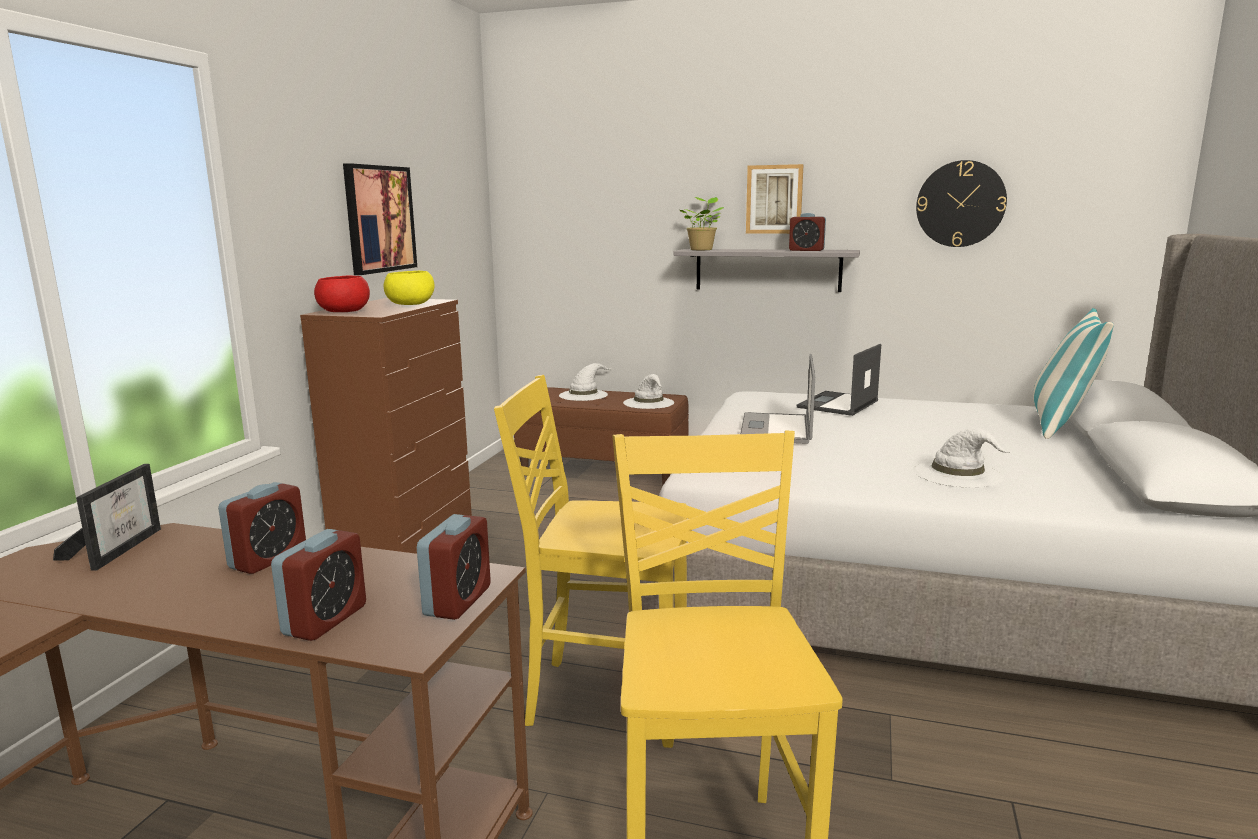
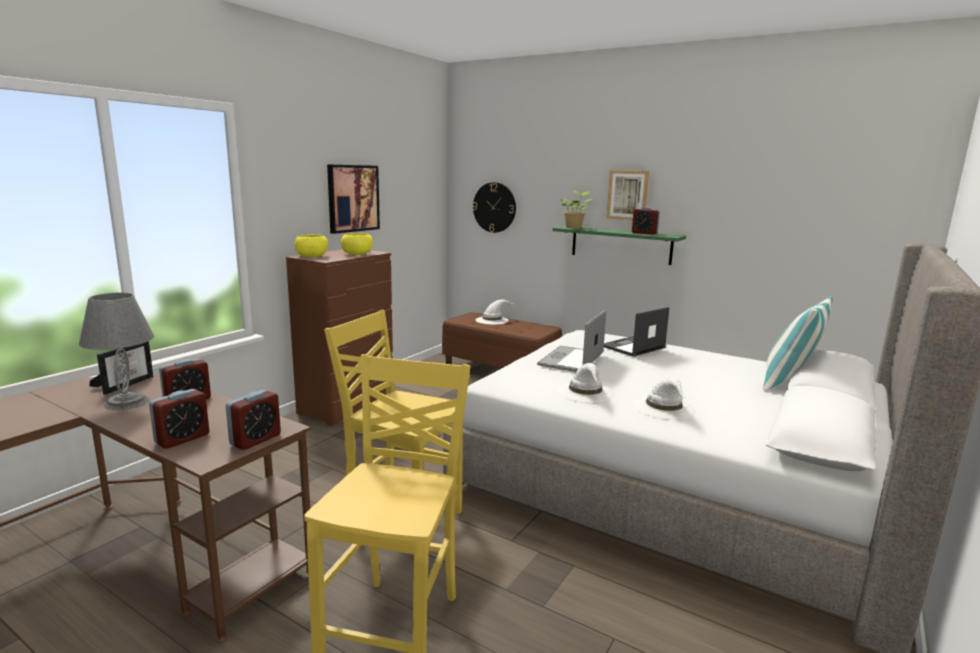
camera: 15 degrees right, 0 degrees up
(152, 577) = (126, 402): none -> grey table lamp
(343, 311) = (311, 256): red bowl -> yellow bowl
(649, 403) = (530, 330): white hat -> white hat (585, 392)
(767, 270) = (620, 245): grey shelf -> green shelf
(960, 204) = (762, 206): wall clock -> wall clock (494, 207)

